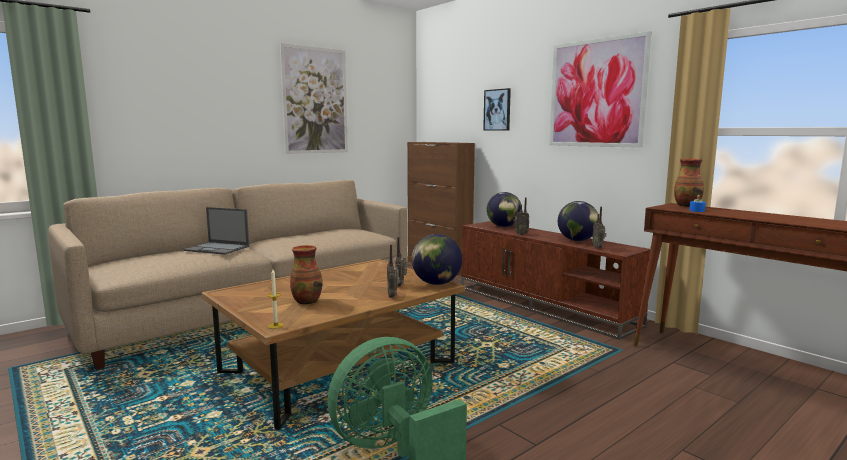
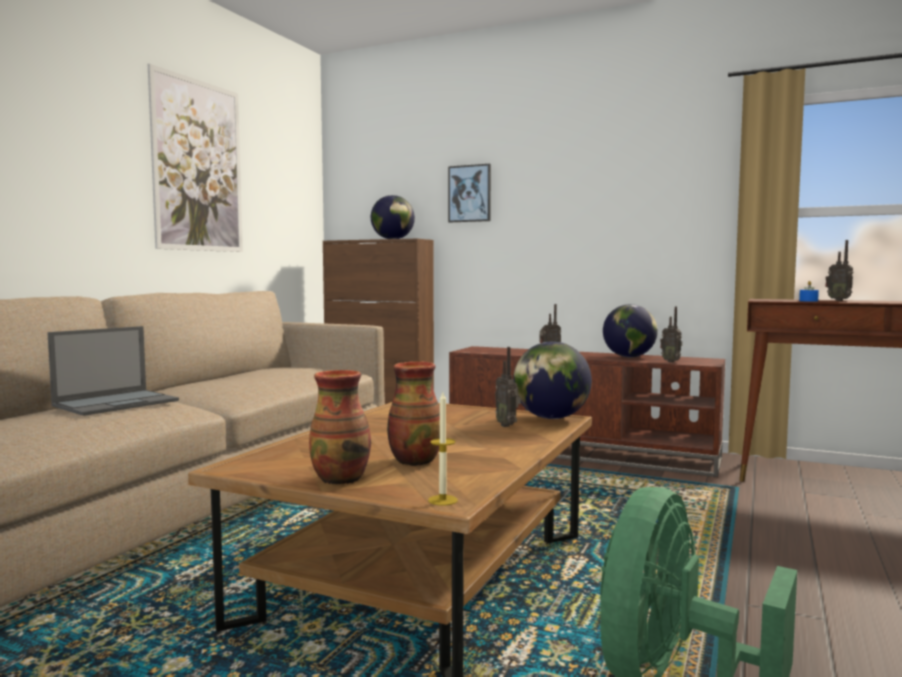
camera: 25 degrees left, 5 degrees down
(217, 248) = (117, 403): laptop -> laptop turned 45 degrees counterclockwise
(393, 296) = (529, 439): radio -> radio (839, 300)
(503, 226) = (506, 350): globe -> globe (393, 239)
(596, 93) = (624, 170): picture -> none
(687, 206) = (778, 299): vase -> vase (341, 479)

